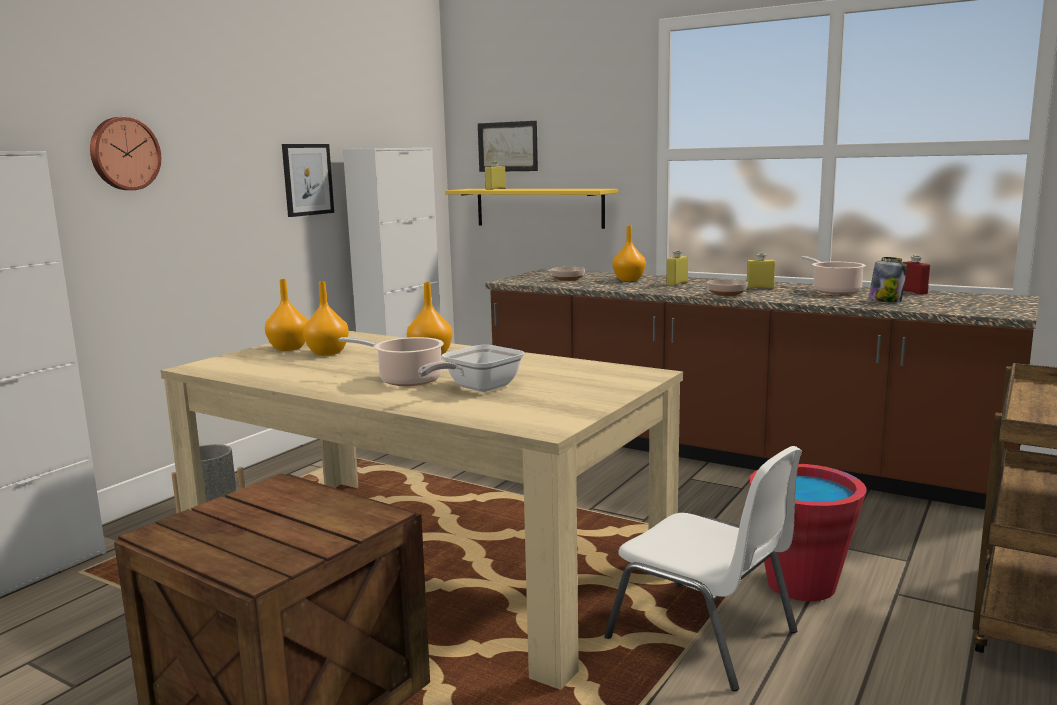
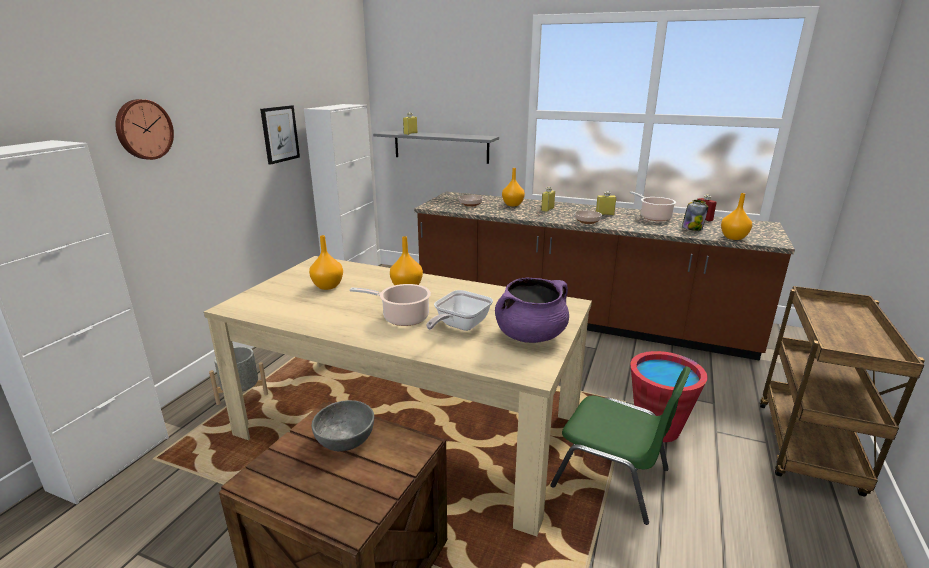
camera: 10 degrees left, 10 degrees up
(289, 348) = (296, 281): orange vase -> orange vase (733, 237)
(290, 505) = (345, 438): none -> grey bowl
(507, 146) = (417, 101): picture -> none
(539, 207) = (440, 146): yellow shelf -> grey shelf
(569, 398) = (530, 335): none -> purple cooking pot
(704, 636) = (612, 478): white chair -> green chair

